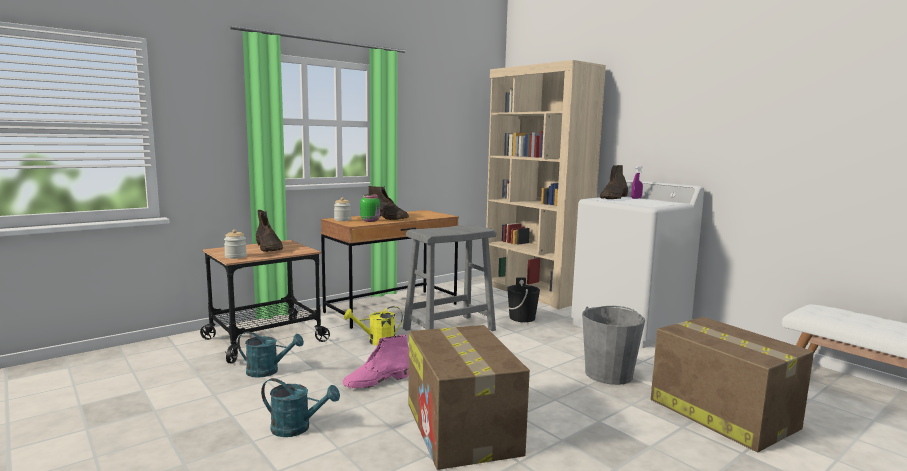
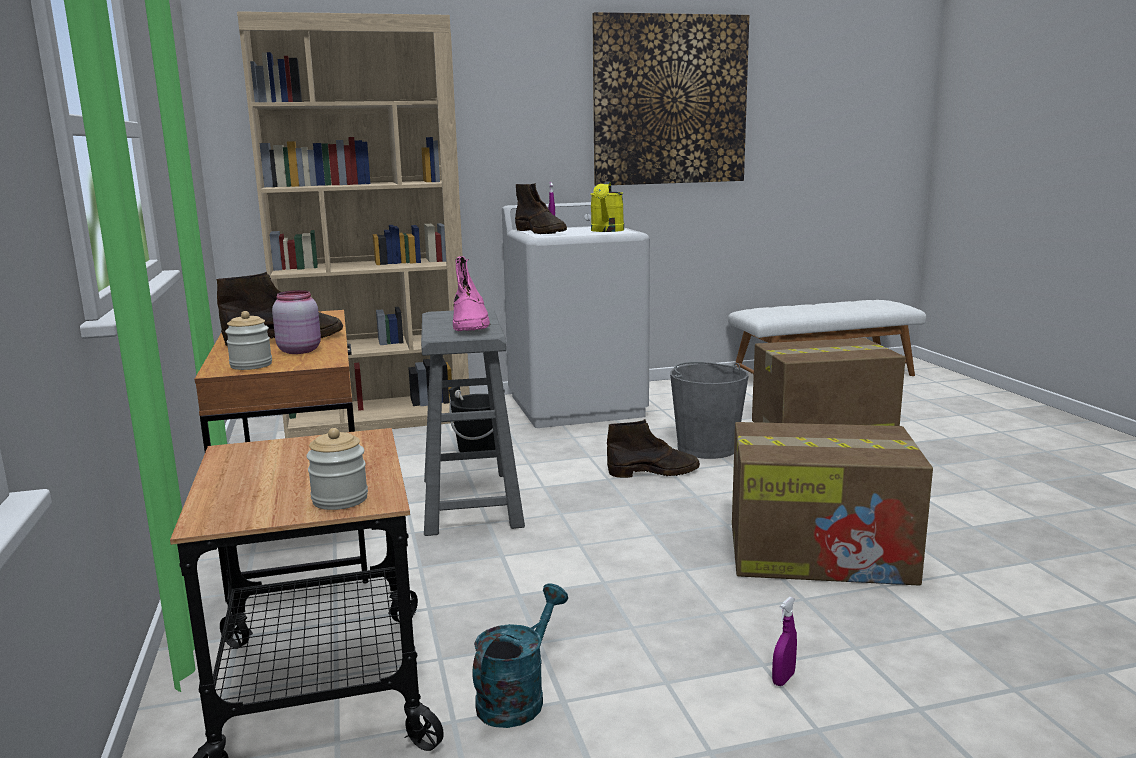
camera: 65 degrees left, 5 degrees up
(269, 248) = (283, 466): brown boot -> brown boot (654, 472)
(297, 428) = (783, 679): turquoise watering can -> purple spray bottle
(370, 220) = (299, 350): green jar -> pink jar
(376, 381) = (639, 590): pink boot -> pink boot (470, 325)
(377, 341) = (465, 567): yellow watering can -> yellow watering can (607, 231)
(770, 108) = (670, 100): none -> picture

